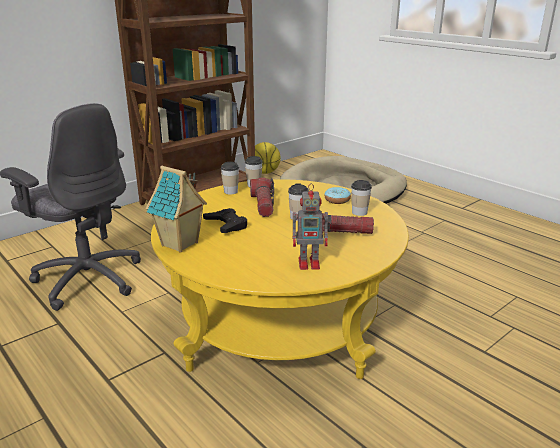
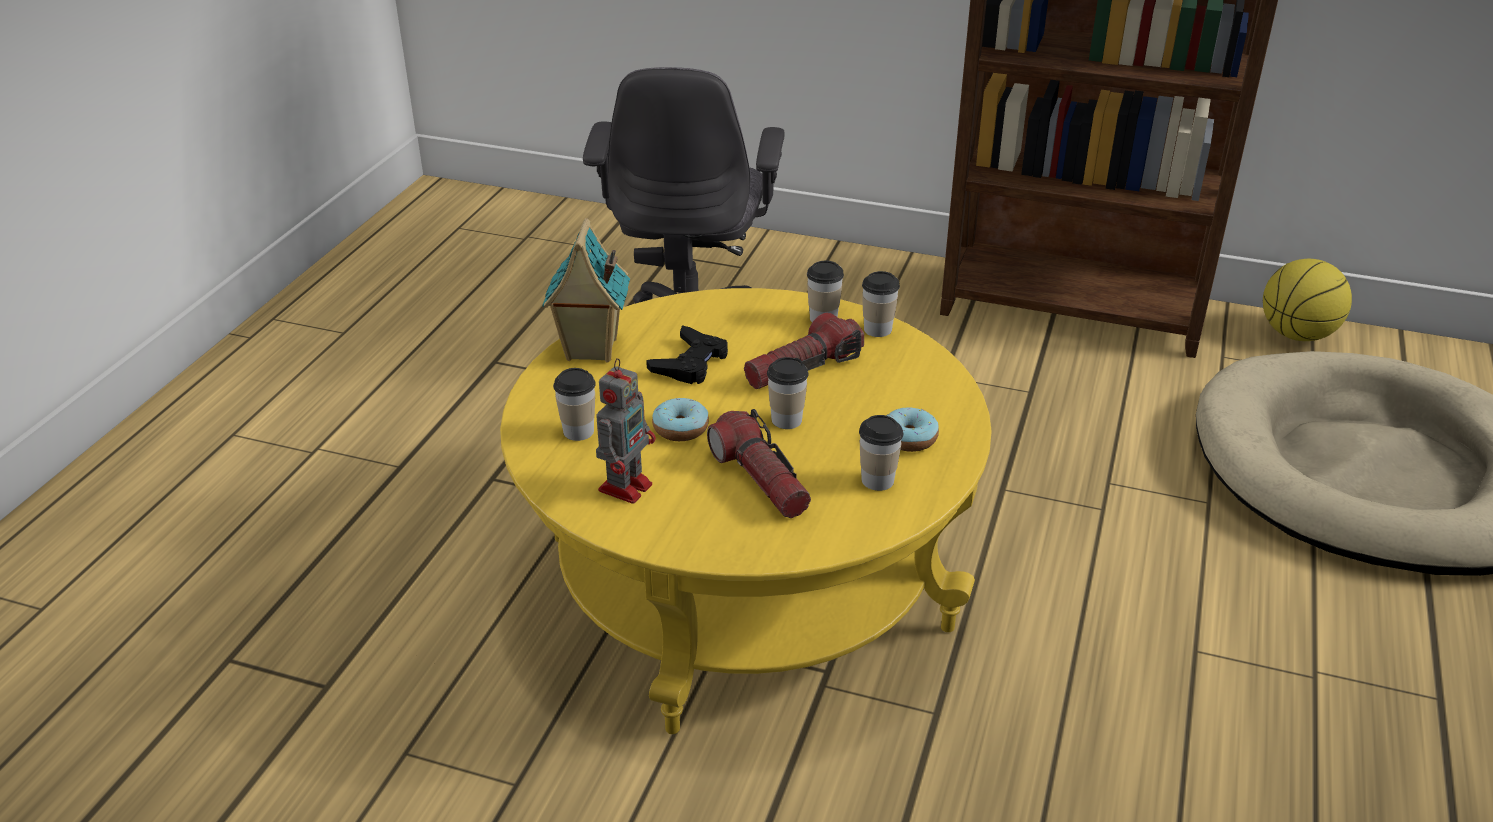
camera: 60 degrees right, 10 degrees up
(249, 264) = (578, 431): none -> cup
(277, 240) = (680, 428): none -> donut
(310, 263) = (626, 486): toy robot -> toy robot turned 120 degrees counterclockwise

